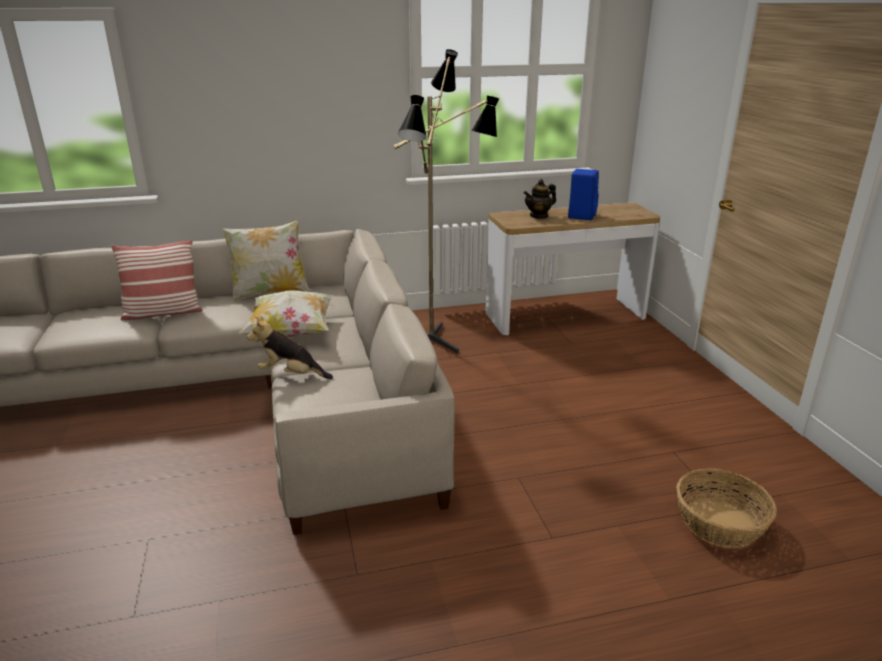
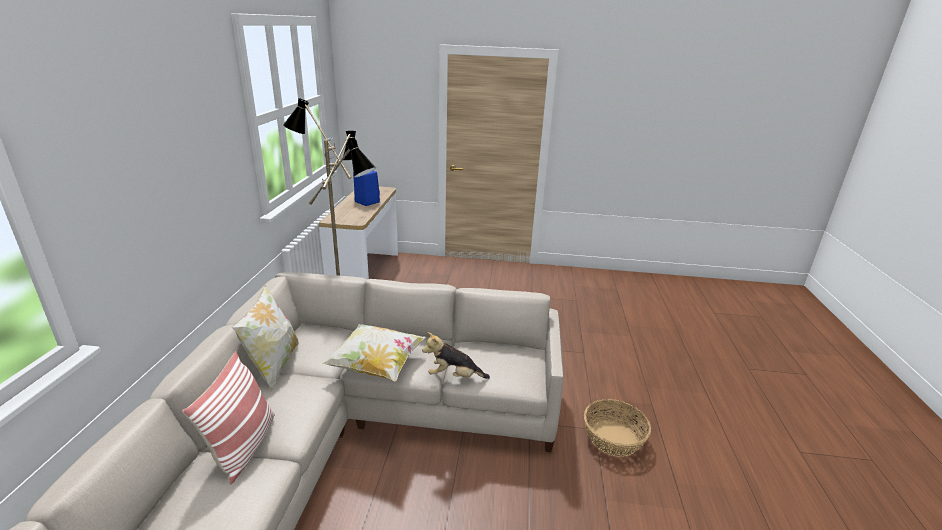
camera: 70 degrees left, 0 degrees up
(291, 374) = (454, 376): plush toy -> plush toy turned 60 degrees clockwise
(539, 216) = (349, 211): teapot -> none
(720, 523) = (588, 306): basket -> basket (613, 438)

